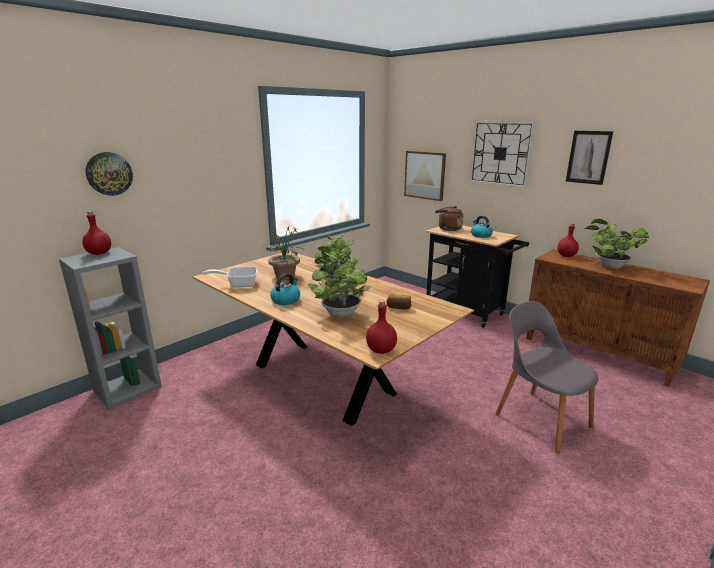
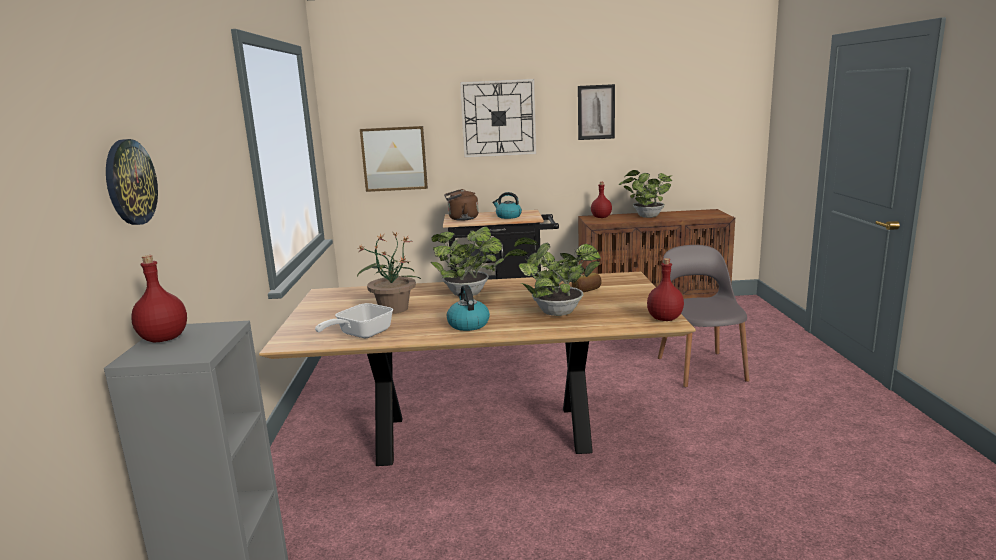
camera: 45 degrees left, 5 degrees down
(540, 418) = (700, 368): grey chair -> grey chair turned 75 degrees clockwise

